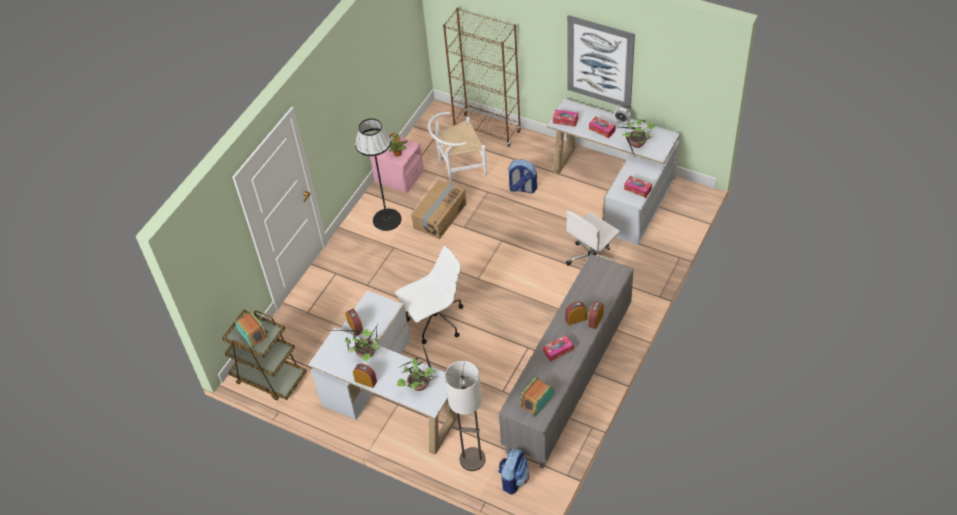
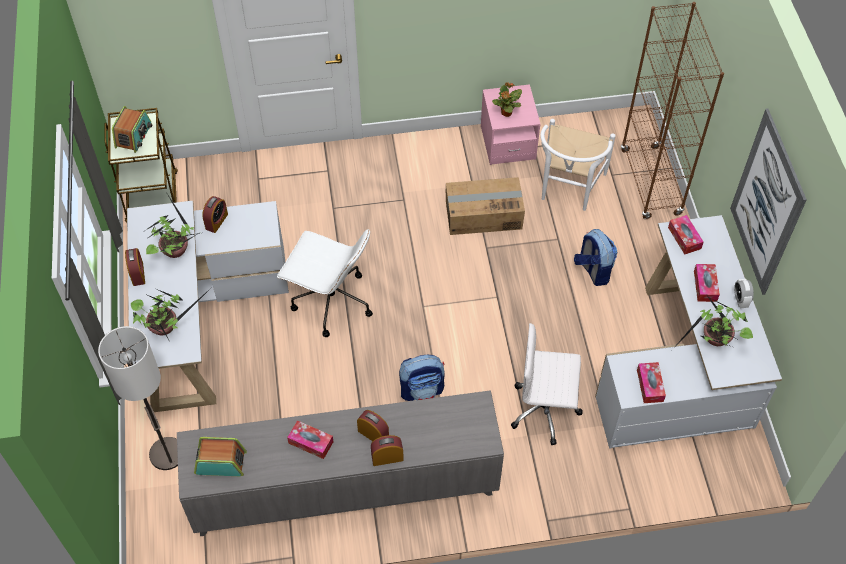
camera: 50 degrees right, 5 degrees up
(387, 219) = (437, 169): black floor lamp -> none
(458, 168) = (568, 189): white chair -> white chair turned 105 degrees counterclockwise
(513, 479) = (166, 513): backpack -> backpack (422, 389)

